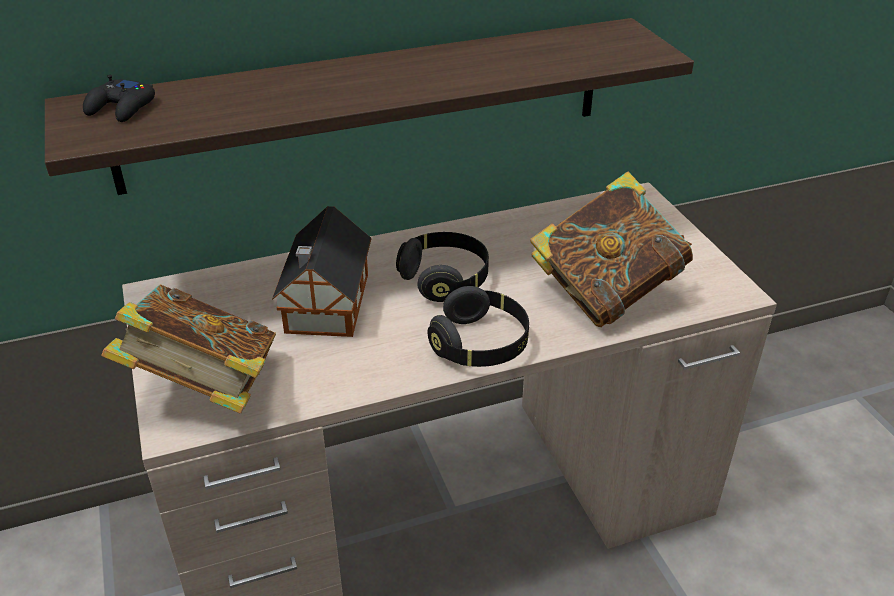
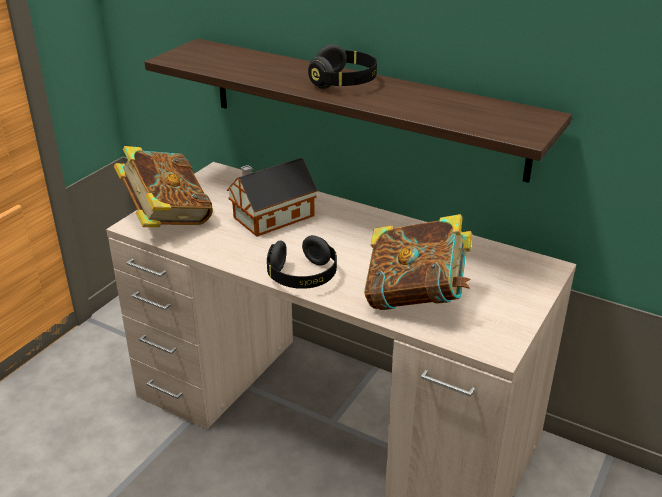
camera: 50 degrees right, 5 degrees down
(122, 108) = (211, 52): black game controller -> none
(445, 279) = (345, 239): black headphones -> black headphones (343, 82)

